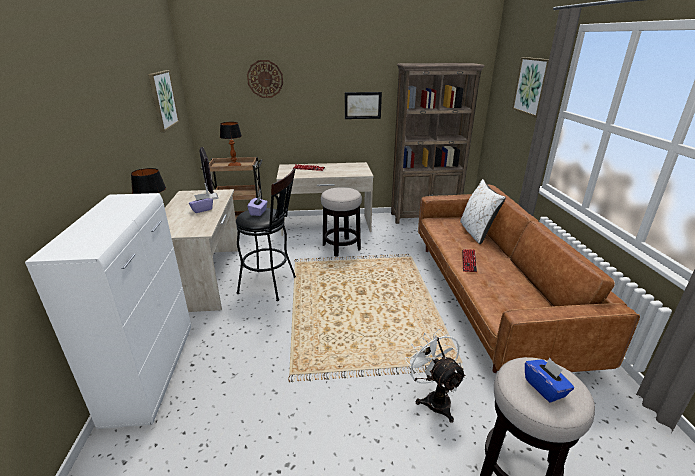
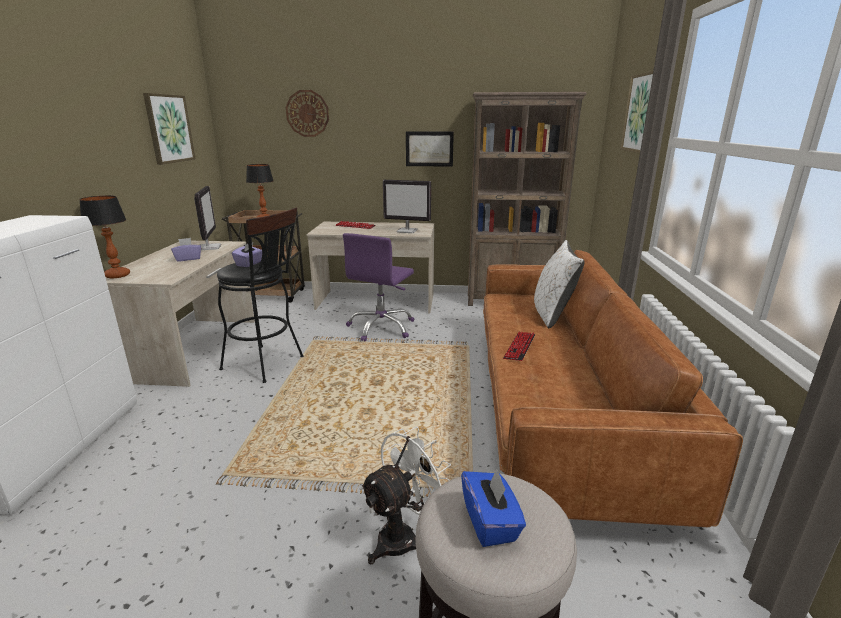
camera: 10 degrees right, 5 degrees down
(341, 247) = (381, 327): stool -> purple office chair
(352, 171) = (407, 231): none -> monitor
(434, 399) = (404, 536): white fan -> white fan turned 60 degrees clockwise

